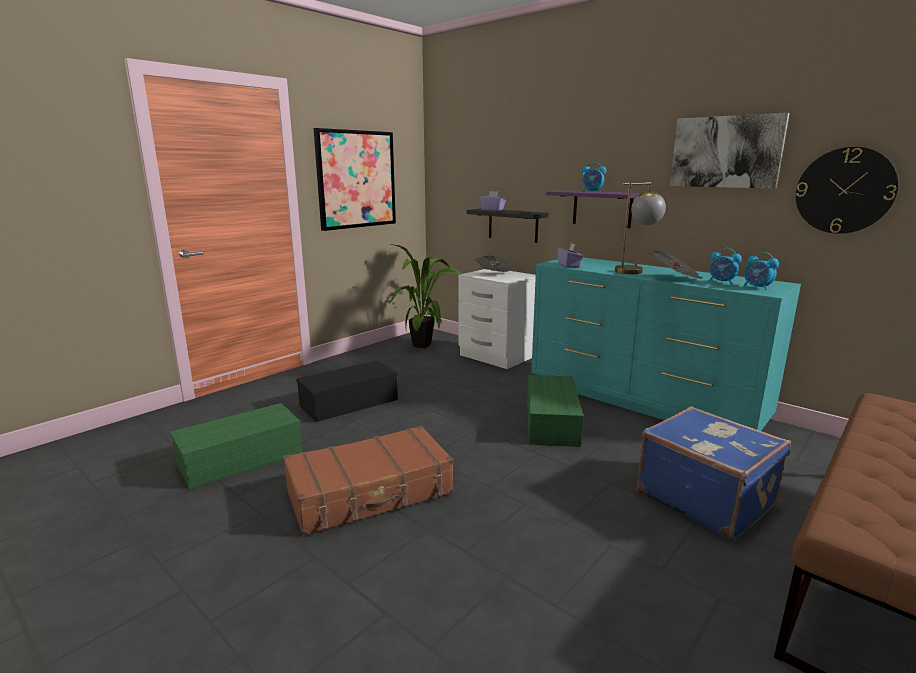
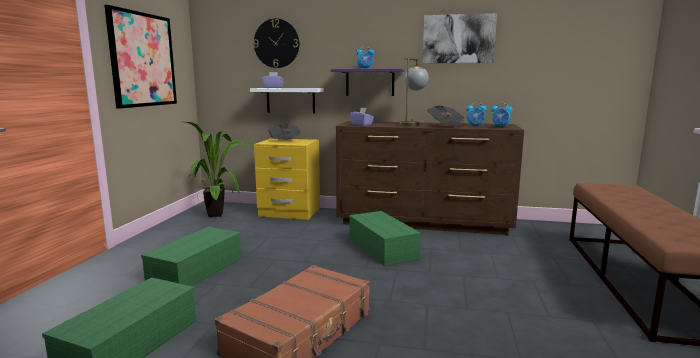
camera: 30 degrees left, 5 degrees down
(350, 402) = (196, 269): black storage box -> green storage box
(496, 356) = (289, 212): white nightstand -> yellow nightstand
(513, 225) = (290, 100): black shelf -> white shelf
(643, 400) = (424, 222): turquoise dresser -> brown dresser
(705, 498) = (523, 269): blue suitcase -> none
(844, 190) = (533, 63): wall clock -> wall clock (276, 43)

